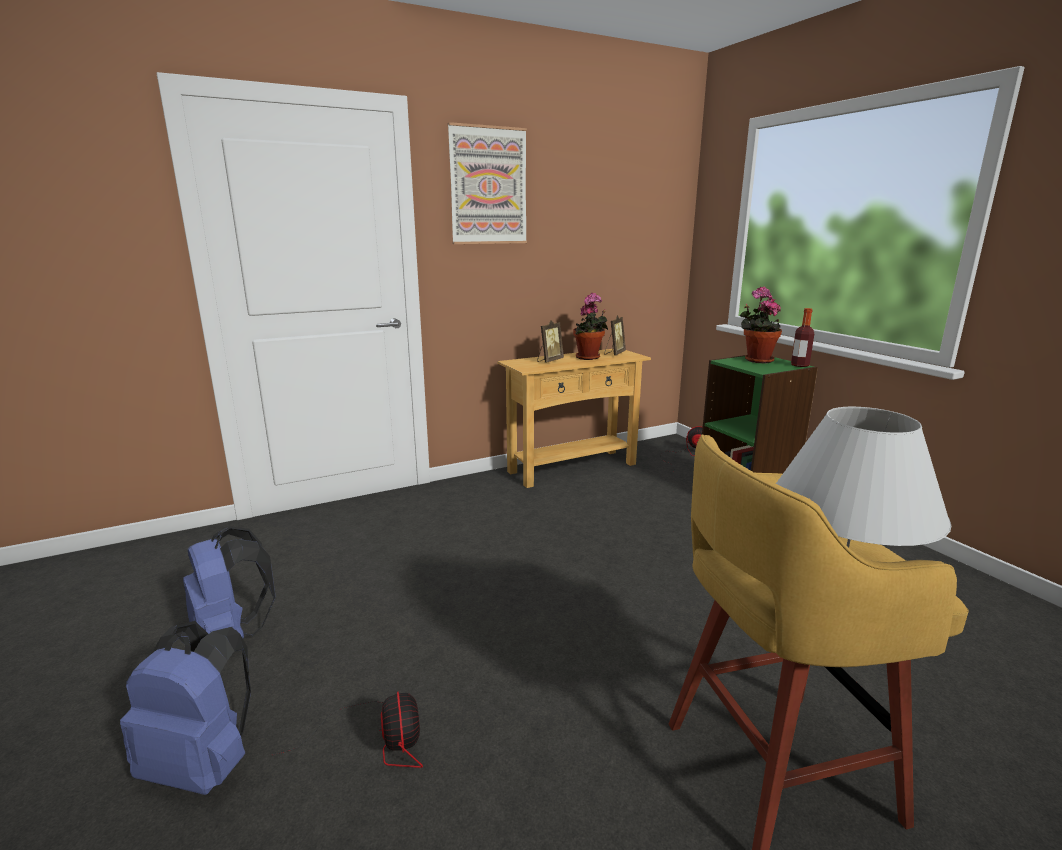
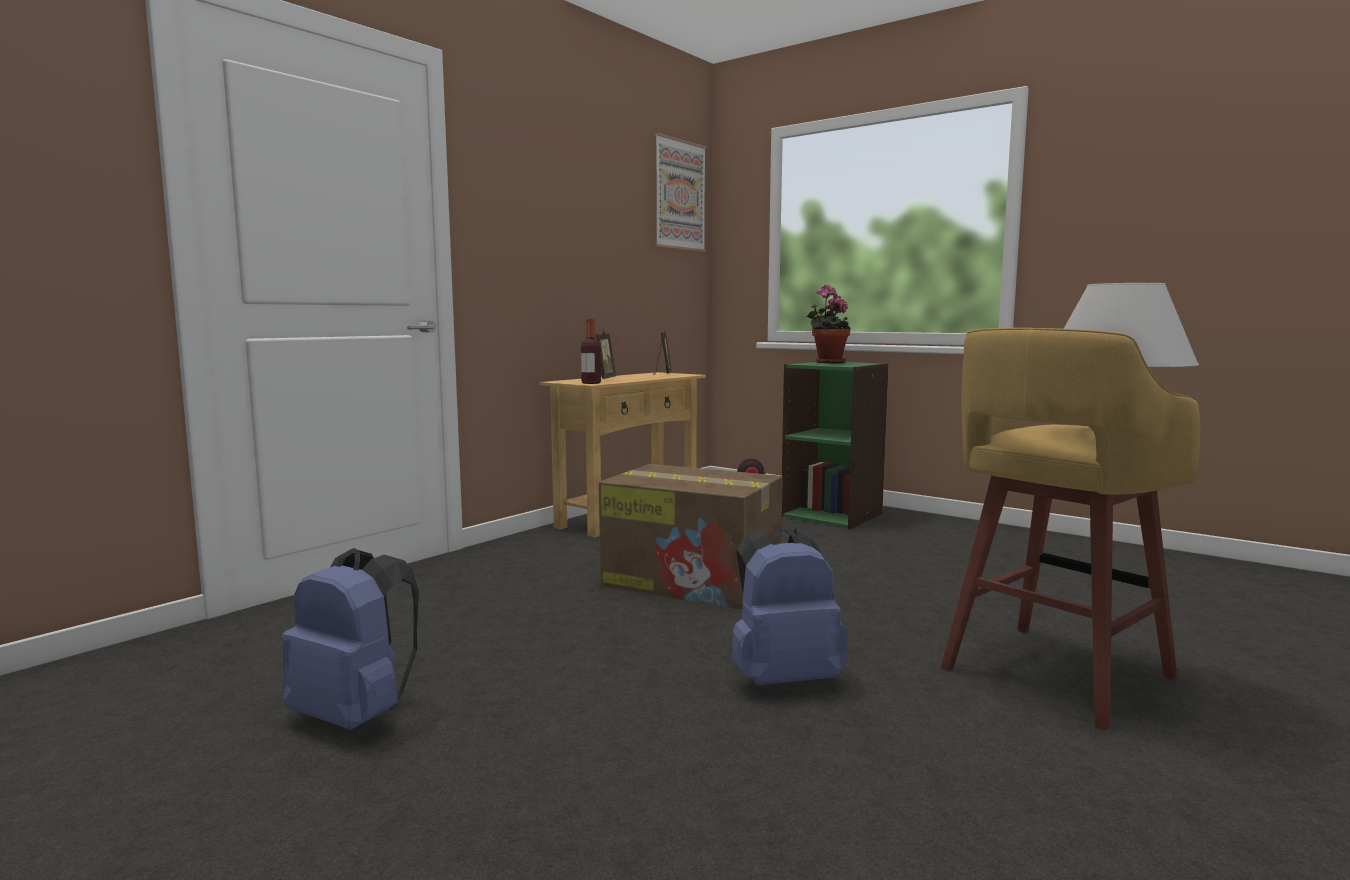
camera: 25 degrees left, 10 degrees down
(204, 764) = (473, 820): blue backpack -> blue backpack (783, 678)
(380, 741) = (675, 746): fan -> none
(488, 186) = (524, 169): picture -> picture (679, 195)
(555, 556) = (694, 581): none -> cardboard box
(589, 358) = (642, 376): potted plant -> none
(799, 365) = (872, 363): bottle -> bottle (591, 383)

